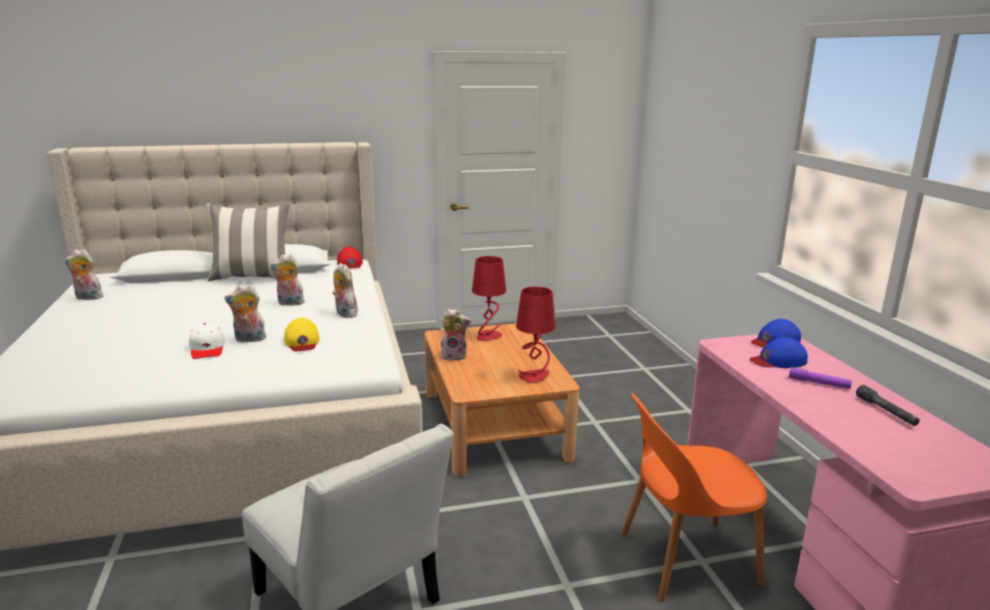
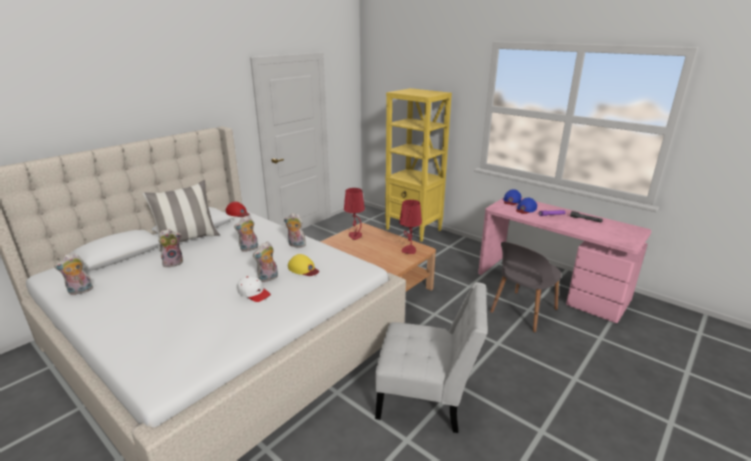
camera: 35 degrees left, 5 degrees up
(454, 356) = (355, 252): plush toy -> plush toy (173, 263)
(659, 369) = (414, 230): none -> yellow bookcase
(684, 559) = (522, 311): orange chair -> grey chair

